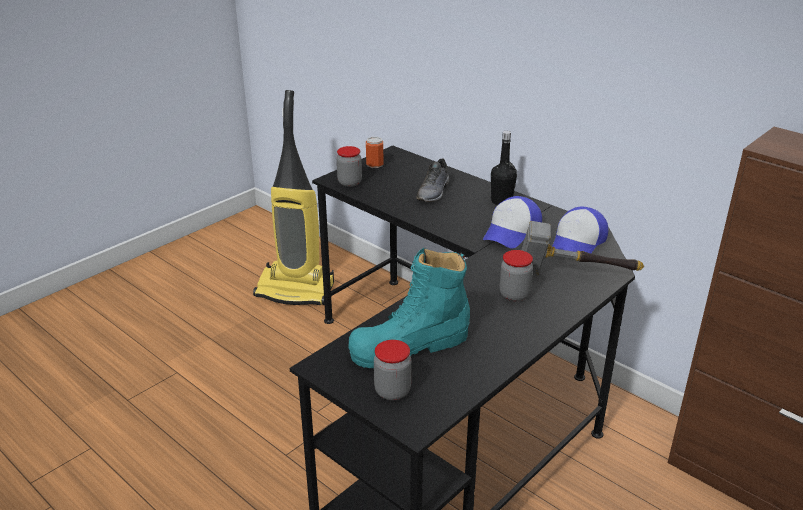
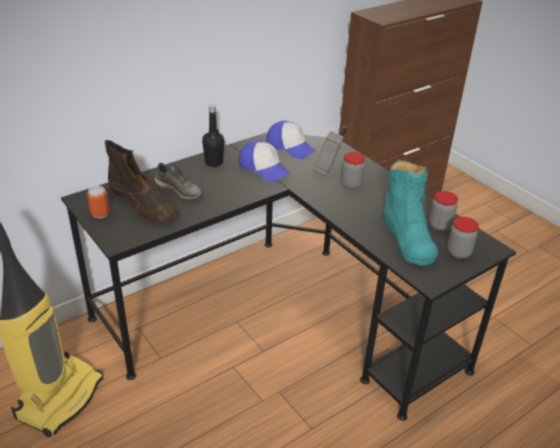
camera: 80 degrees left, 5 degrees up
(349, 182) = (131, 233): jar -> jar (440, 225)
(399, 180) = (144, 204): none -> brown boot

